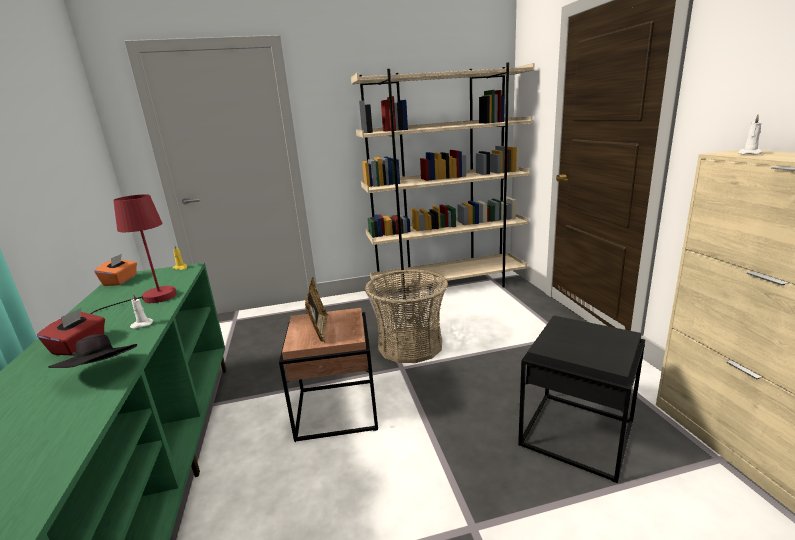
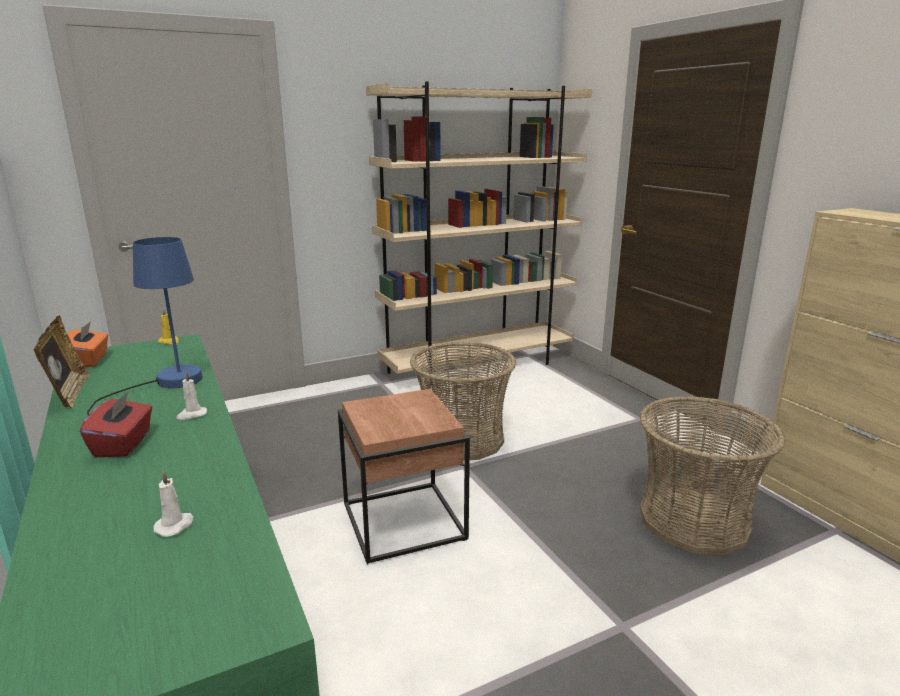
camera: 15 degrees left, 0 degrees up
(102, 373) = (200, 473): black hat -> none
(149, 300) = (166, 384): red table lamp -> blue table lamp
(319, 330) = (395, 417): picture frame -> picture frame (69, 393)
(578, 434) = (694, 520): black side table -> basket
(749, 154) = (864, 213): white candle -> white candle (175, 525)

